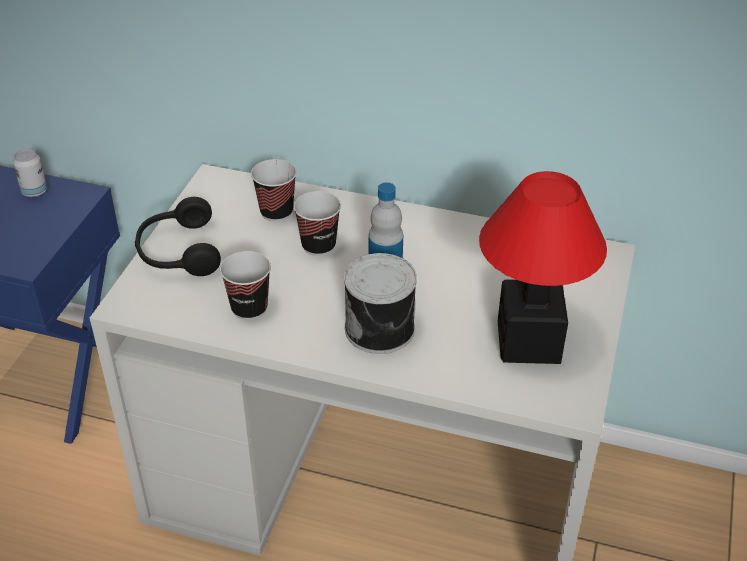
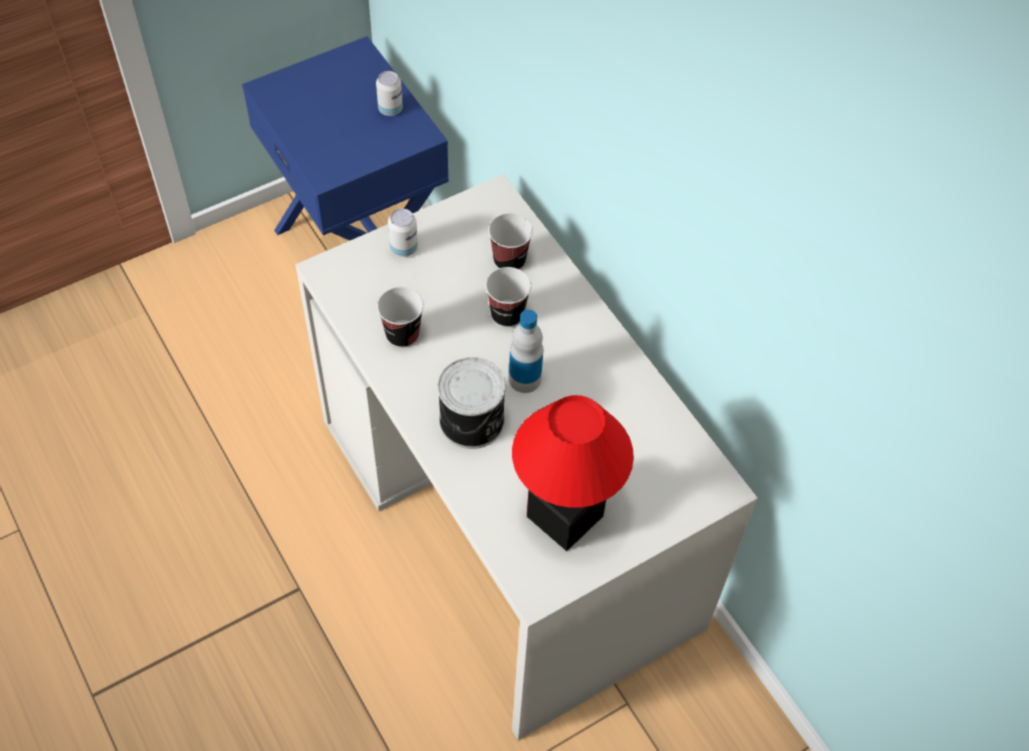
camera: 40 degrees right, 15 degrees up
(177, 252) = (403, 248): black headphones -> can

